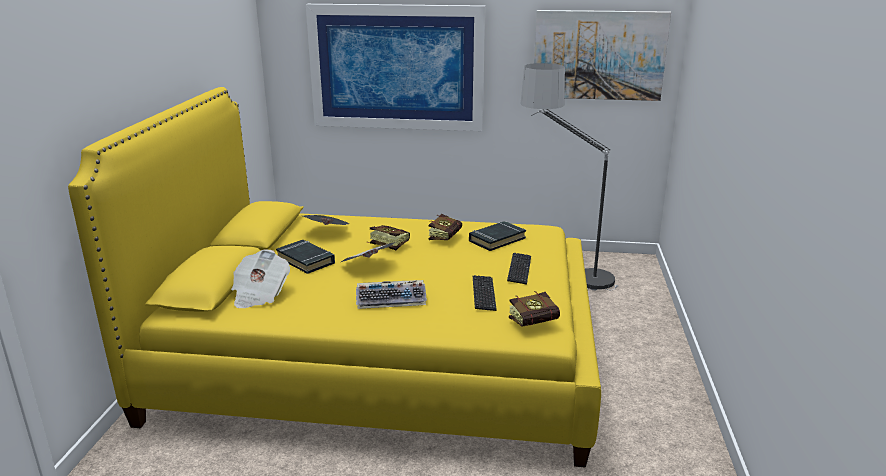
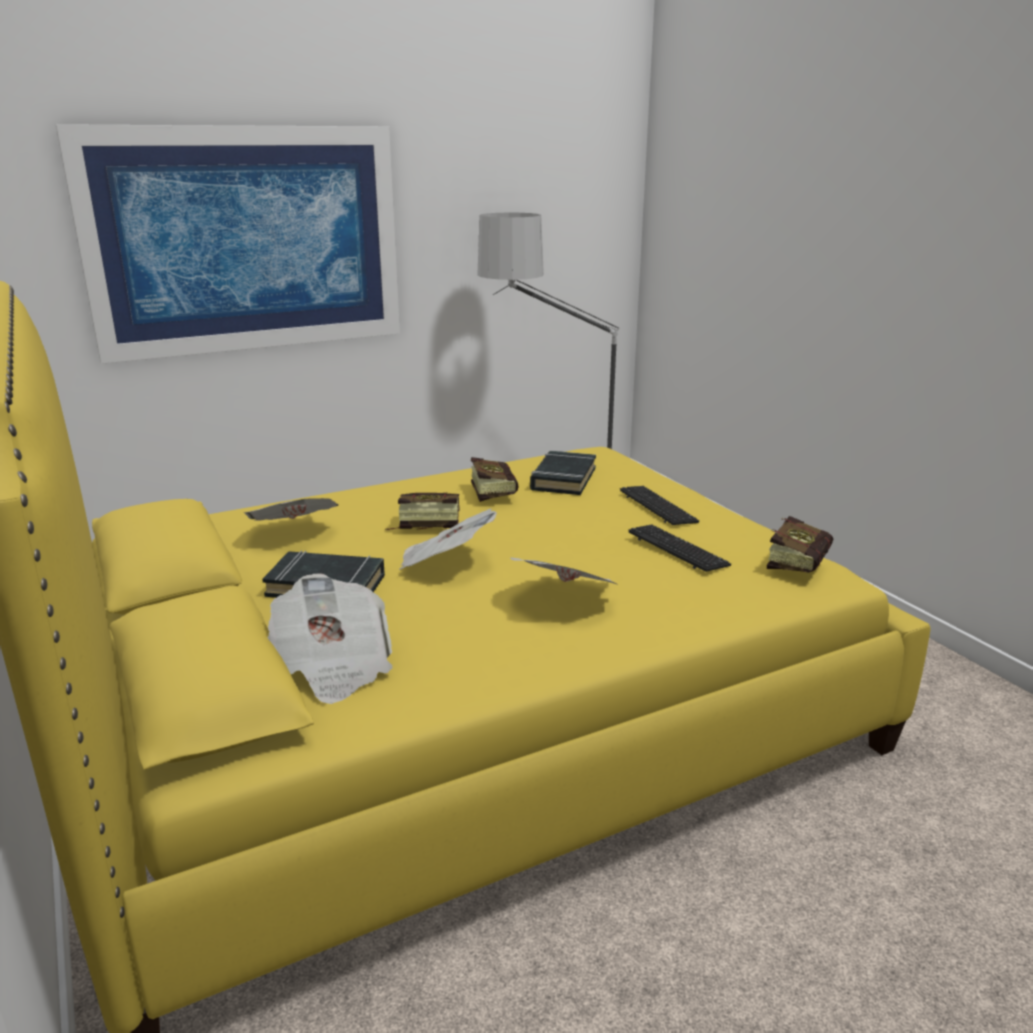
camera: 35 degrees left, 0 degrees up
(392, 299) = (568, 598): keyboard -> newspaper
(599, 55) = (547, 200): picture -> none

